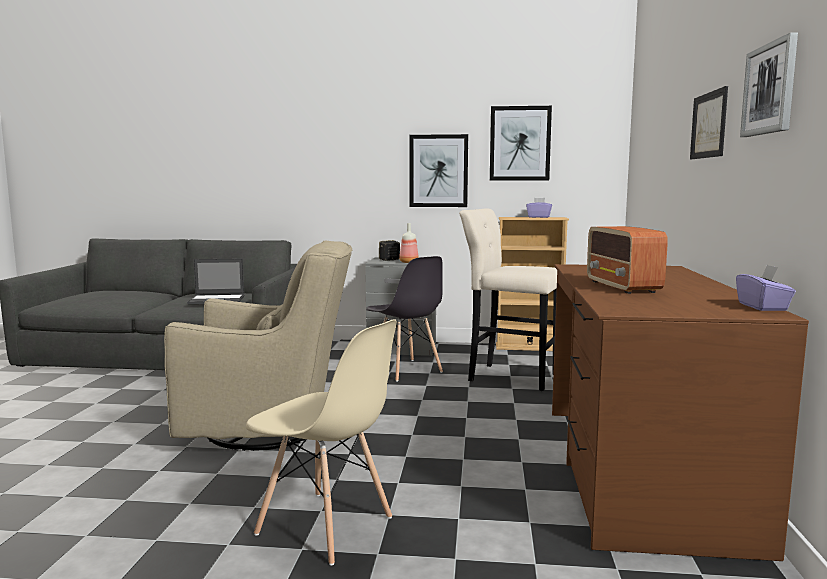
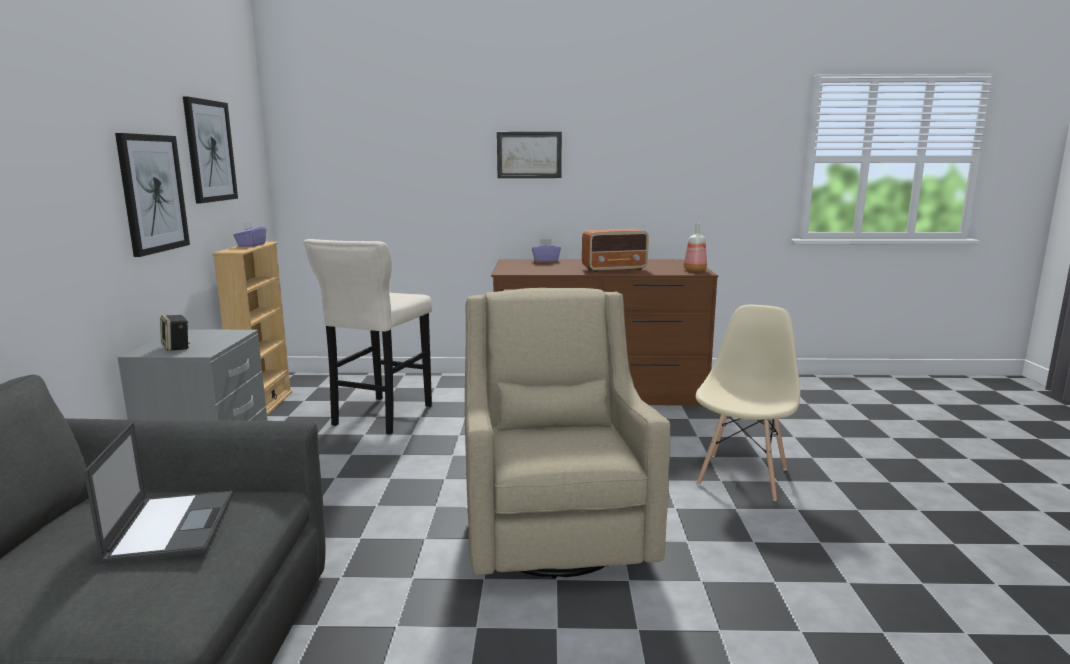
camera: 95 degrees left, 5 degrees up
(405, 370) = (333, 468): grey chair -> none
(408, 262) = (223, 338): bottle -> bottle (695, 270)
(763, 307) = (668, 260): purple tissue box -> purple tissue box (545, 260)
(770, 89) = (627, 143): picture -> none

